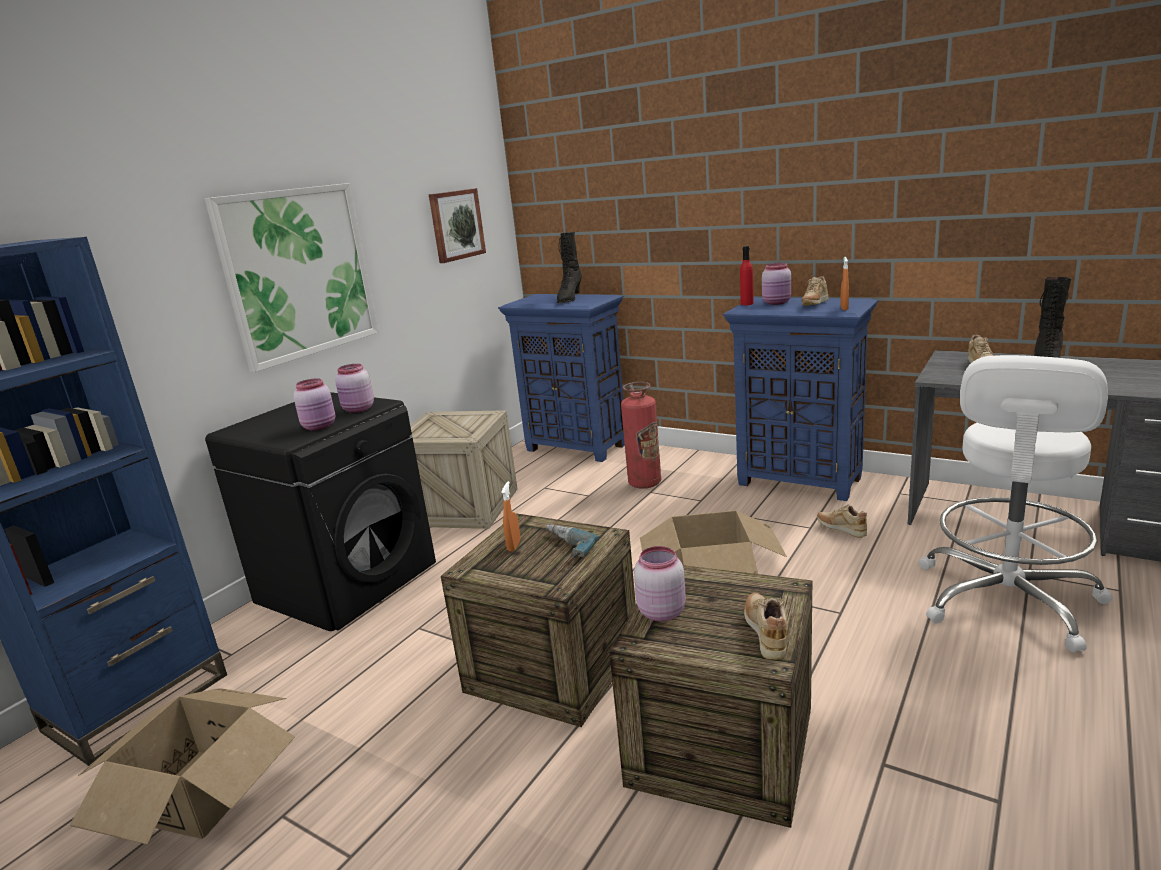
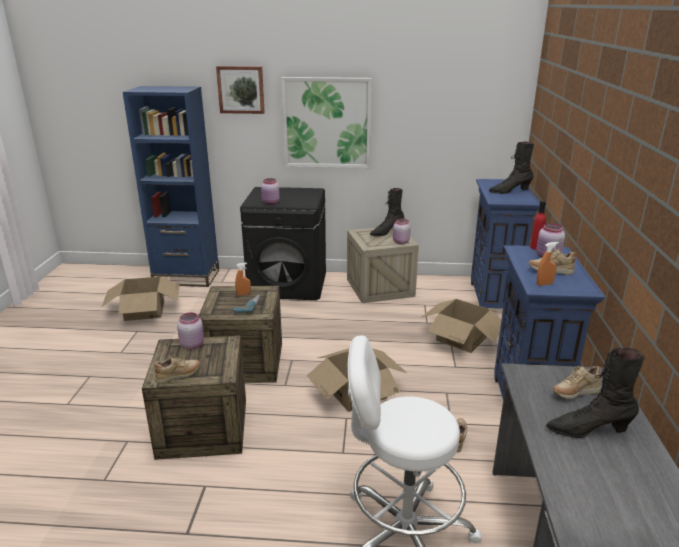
camera: 60 degrees right, 5 degrees up
(358, 409) = (297, 203): pink jar -> pink jar (400, 242)
(440, 421) = (386, 232): none -> black boot
(456, 225) = (462, 115): picture -> picture (241, 89)
(644, 483) = (462, 338): fire extinguisher -> cardboard box

